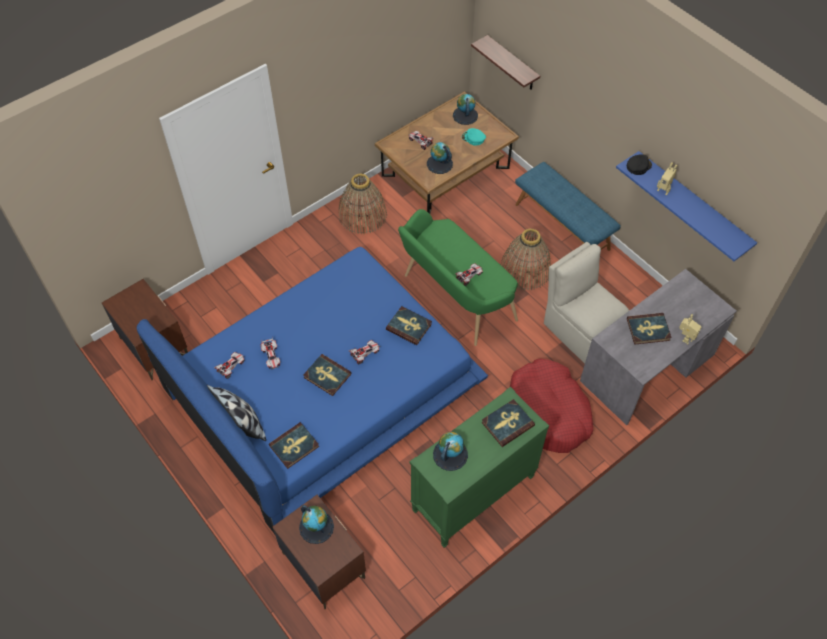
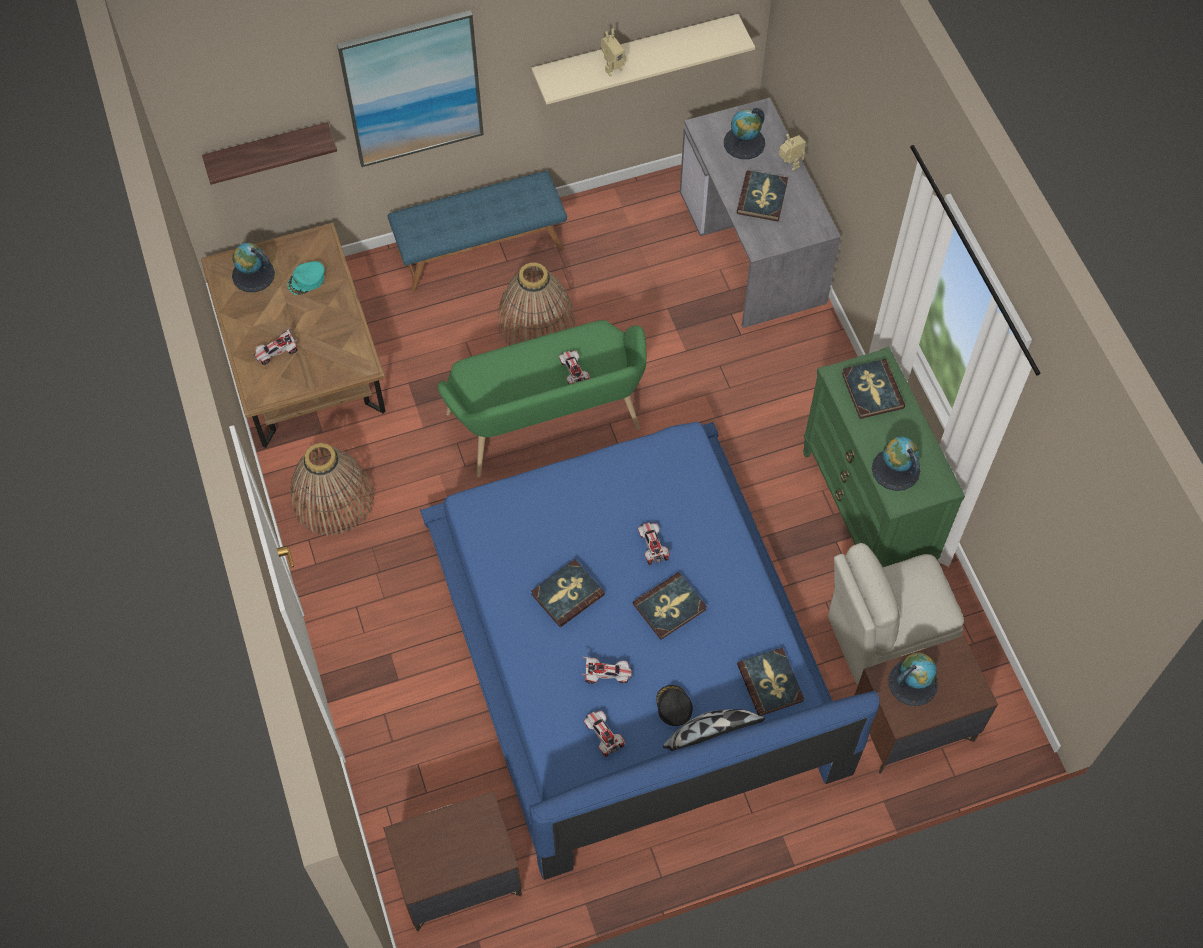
camera: 70 degrees left, 5 degrees up
(409, 326) = (628, 476): book -> book (567, 594)
(439, 164) = (335, 341): globe -> globe (744, 143)
(548, 412) = (777, 382): red dog bed -> none
(580, 330) = (664, 296): beige chair -> beige chair (885, 636)
(581, 99) = (413, 89): none -> picture
(638, 166) = (559, 78): black cap -> black cap (673, 707)
(692, 203) = (635, 53): blue shelf -> beige shelf

